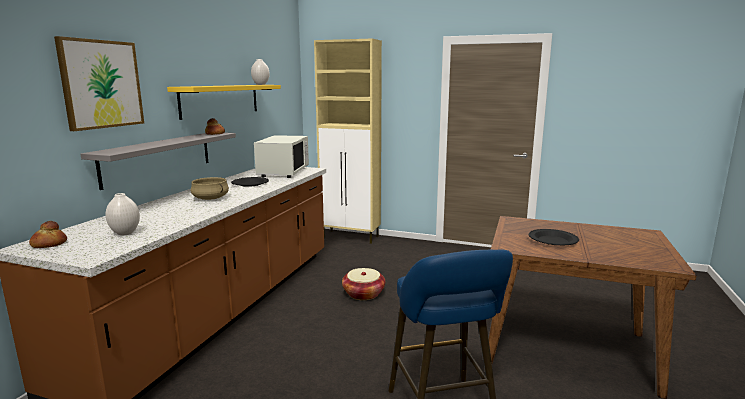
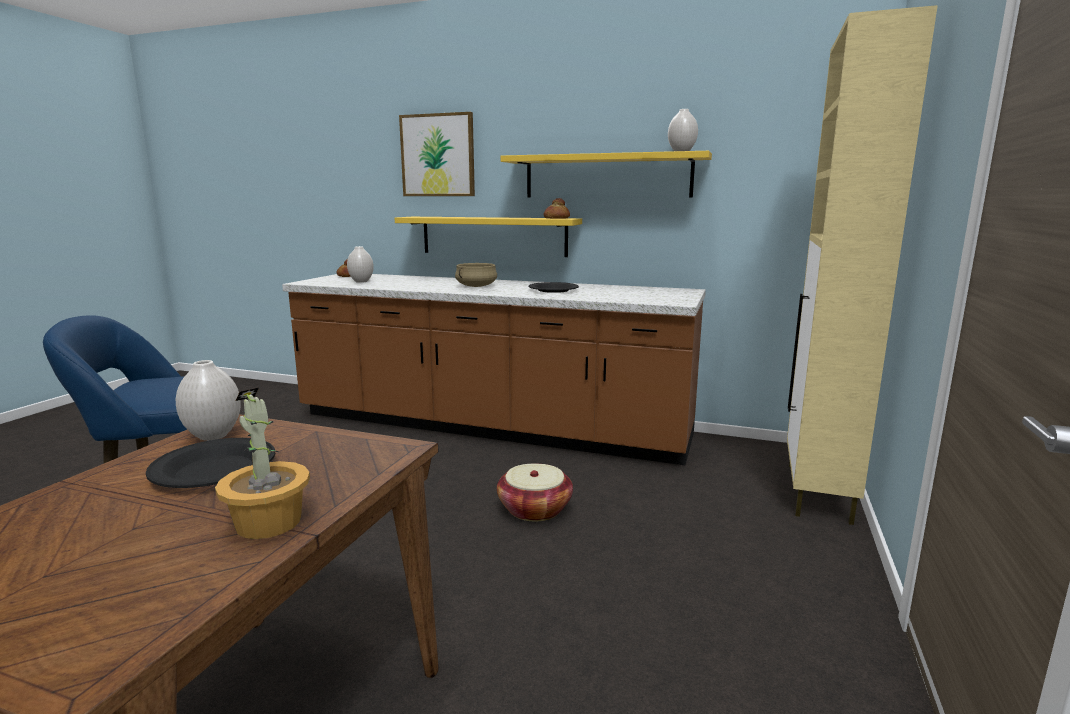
camera: 90 degrees right, 0 degrees up
(159, 157) = (493, 236): grey shelf -> yellow shelf
(283, 172) = (642, 295): white microwave -> none
(523, 247) = (213, 436): none -> white vase
(578, 227) = (269, 523): none -> potted plant

